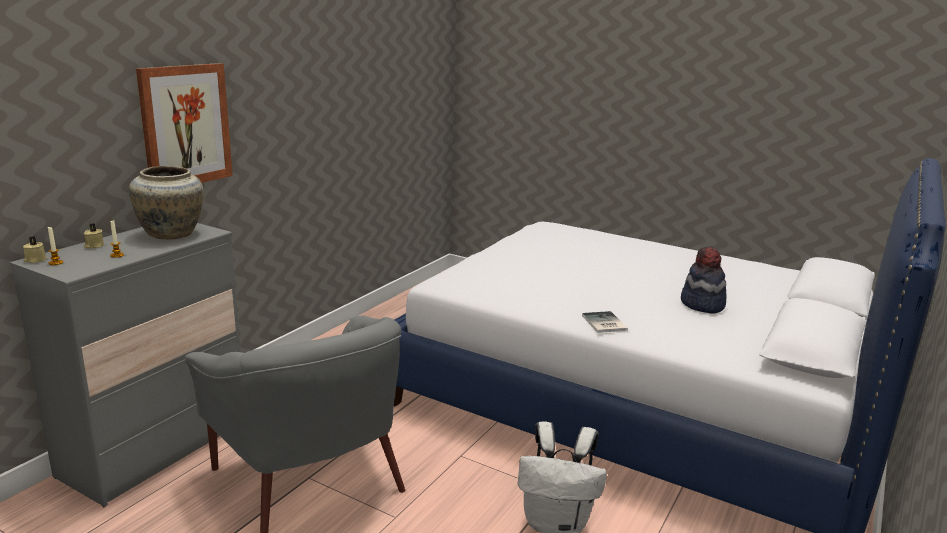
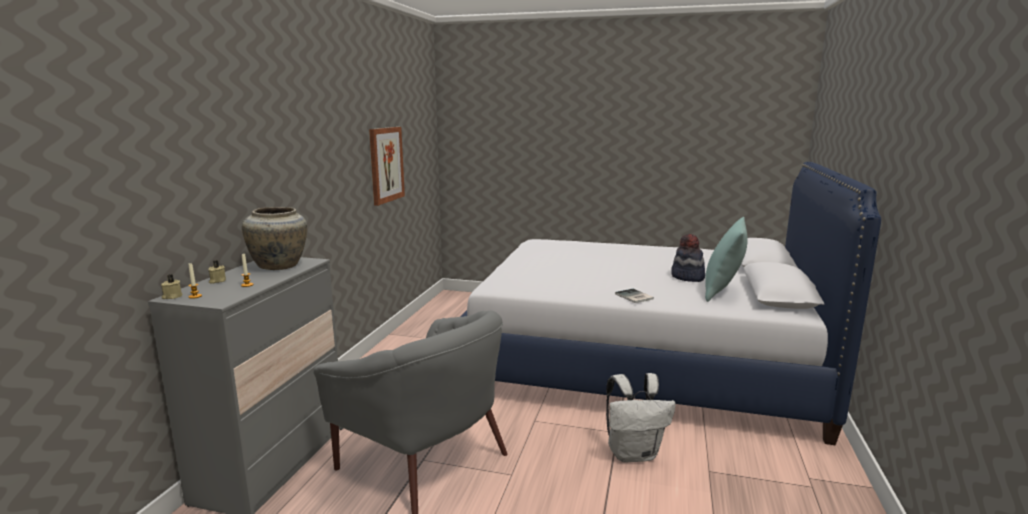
camera: 15 degrees left, 5 degrees down
(185, 126) = (271, 174): picture -> picture (386, 164)
(732, 334) = (722, 292): none -> turquoise pillow

